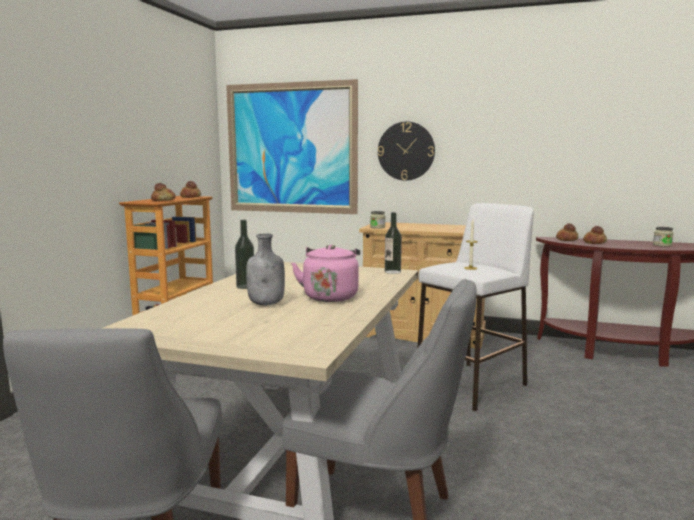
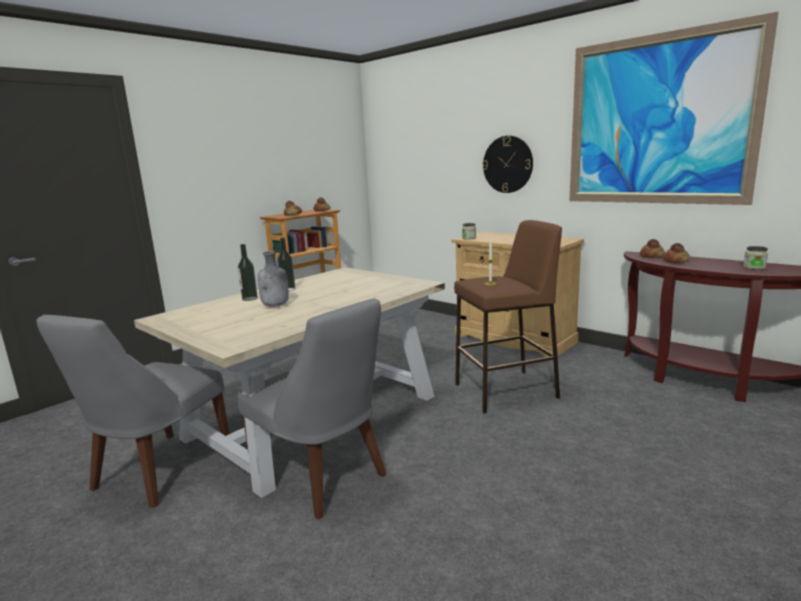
camera: 25 degrees right, 5 degrees up
(291, 148) = (416, 164): picture -> picture (658, 121)
(330, 296) = (329, 302): pink kettle -> none
(392, 272) = (418, 283): bottle -> bottle (250, 299)
(471, 385) = (506, 391): white stool -> brown stool

